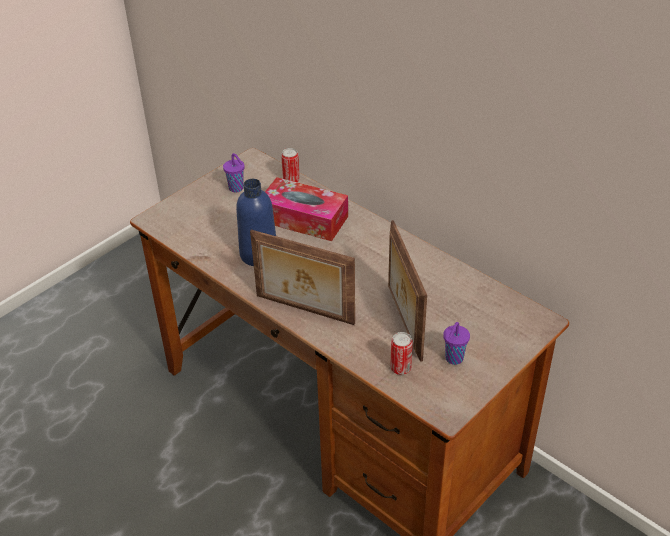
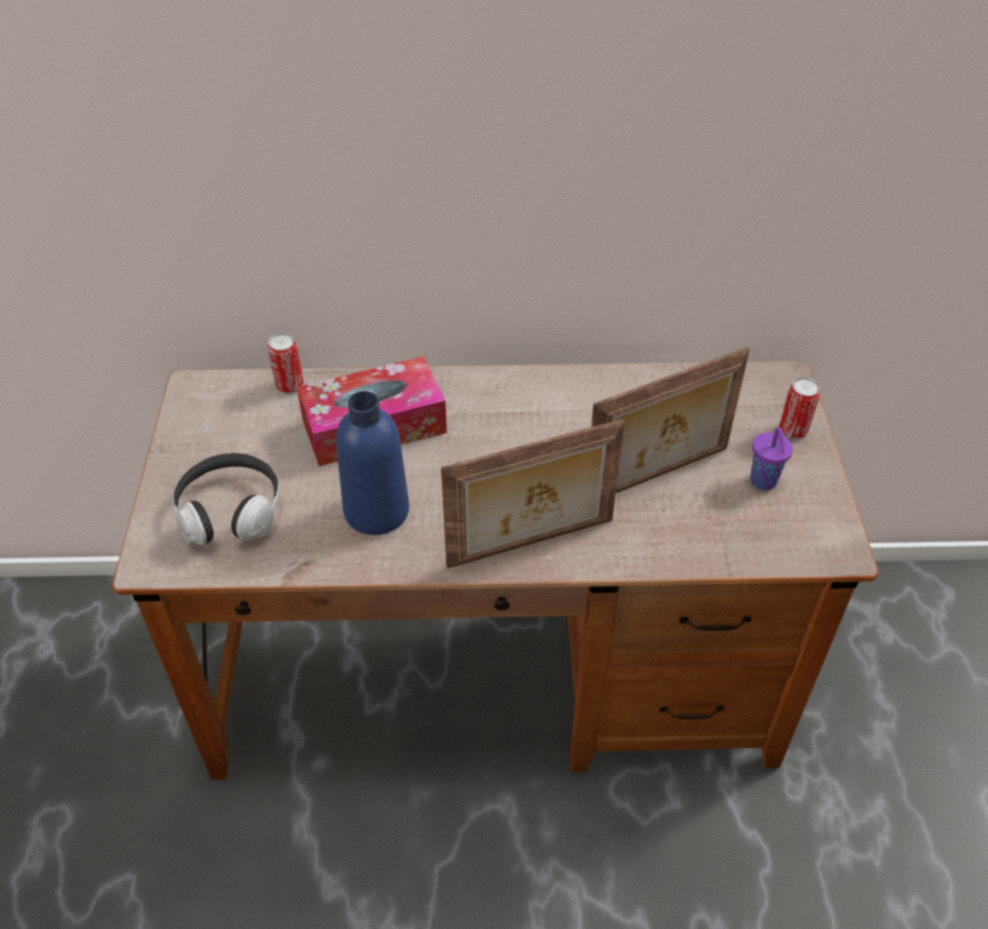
camera: 45 degrees left, 5 degrees up
(203, 218) = (230, 511): none -> headphones
(237, 188) = (226, 440): purple cup -> none
(400, 368) = (728, 534): can -> can (793, 430)
(403, 322) = (658, 477): picture frame -> picture frame turned 60 degrees counterclockwise

